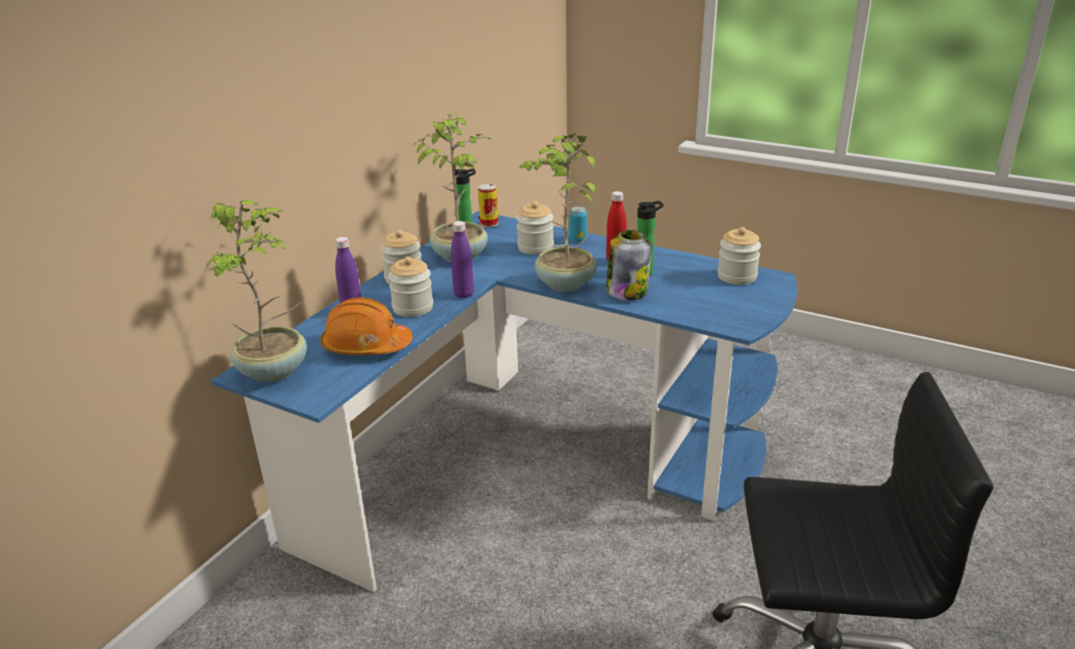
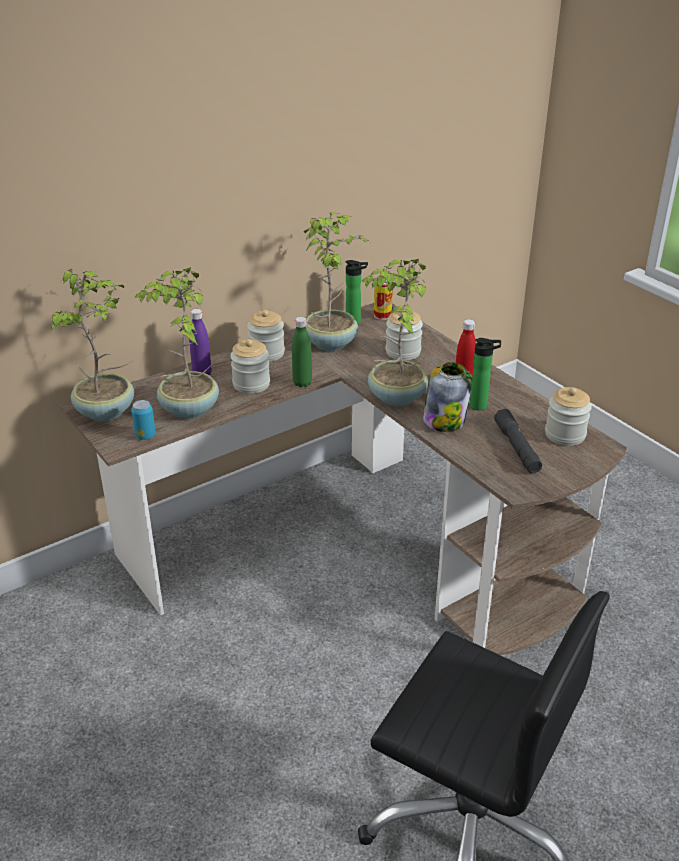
camera: 25 degrees right, 5 degrees up
(366, 346) = (188, 410): orange hard hat -> potted plant
(464, 294) = (302, 383): purple bottle -> green bottle
(528, 457) = (357, 544): blue desk -> brown desk
(578, 239) = (449, 353): can -> can (145, 436)
(708, 296) = (517, 447): none -> grey flashlight

